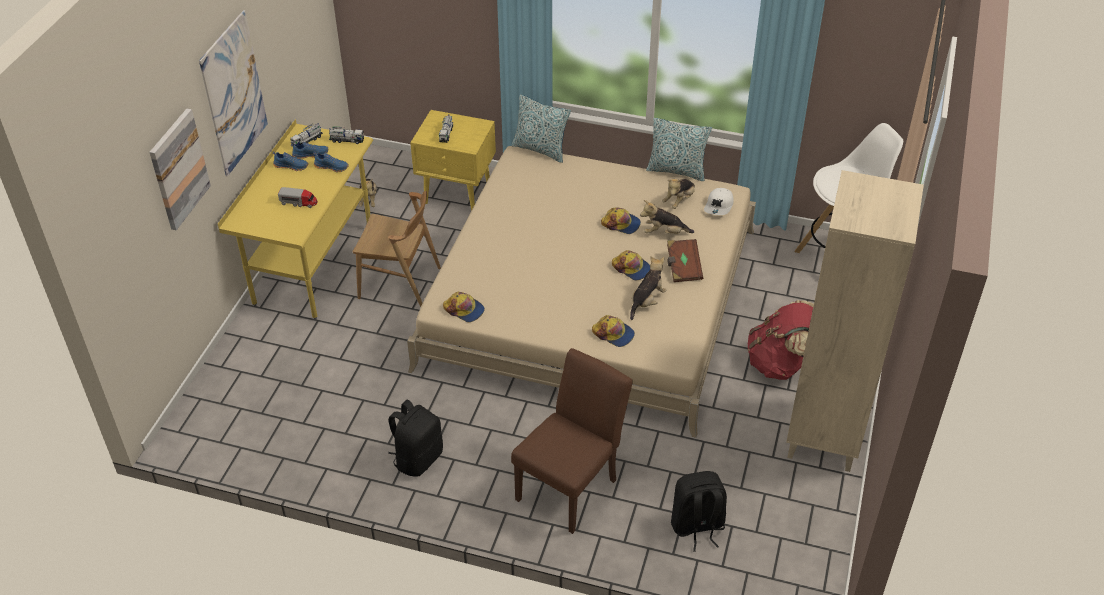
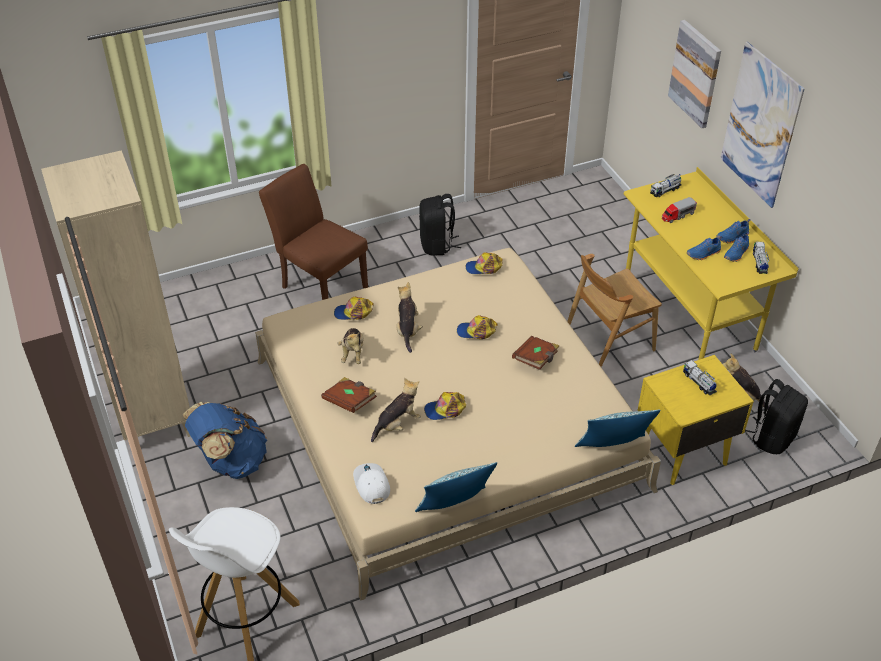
camera: 140 degrees right, 0 degrees up
(347, 140) = (732, 282): toy truck -> toy truck (665, 190)
(518, 221) = (536, 359): none -> brown book
(572, 485) = (319, 284): brown chair -> brown chair turned 135 degrees clockwise
(632, 268) = (392, 373): cap -> cap (476, 332)
(679, 201) = (416, 467): plush toy -> plush toy (407, 330)
(697, 526) = (211, 306): black backpack -> black backpack (772, 437)
(780, 363) = (231, 461): red backpack -> blue backpack

